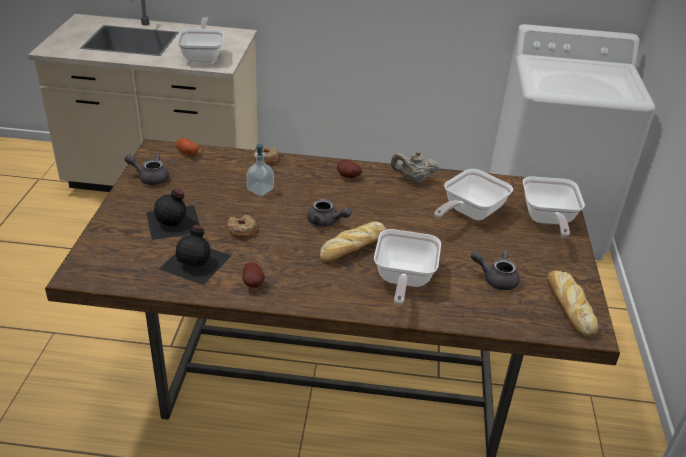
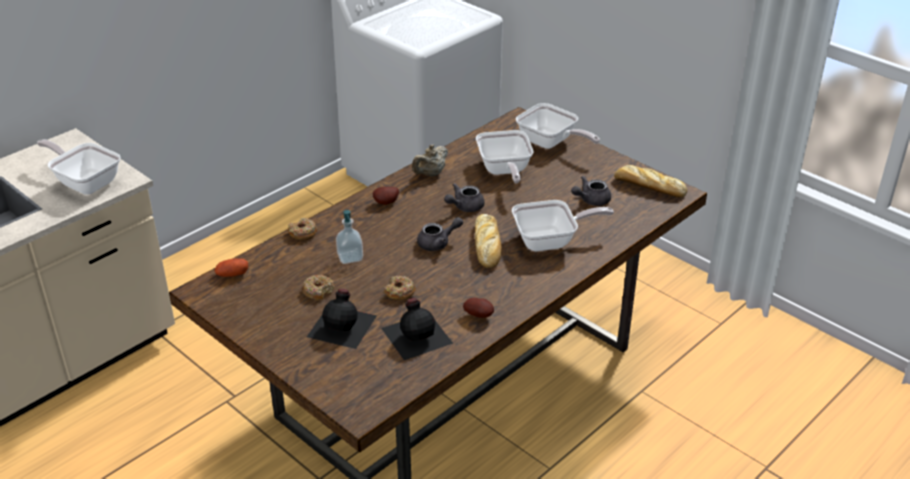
camera: 50 degrees left, 0 degrees up
(150, 177) = (249, 313): grey teapot -> grey teapot (464, 207)
(204, 194) = (318, 291): none -> donut
(403, 280) = (550, 241): frying pan -> frying pan turned 60 degrees counterclockwise

